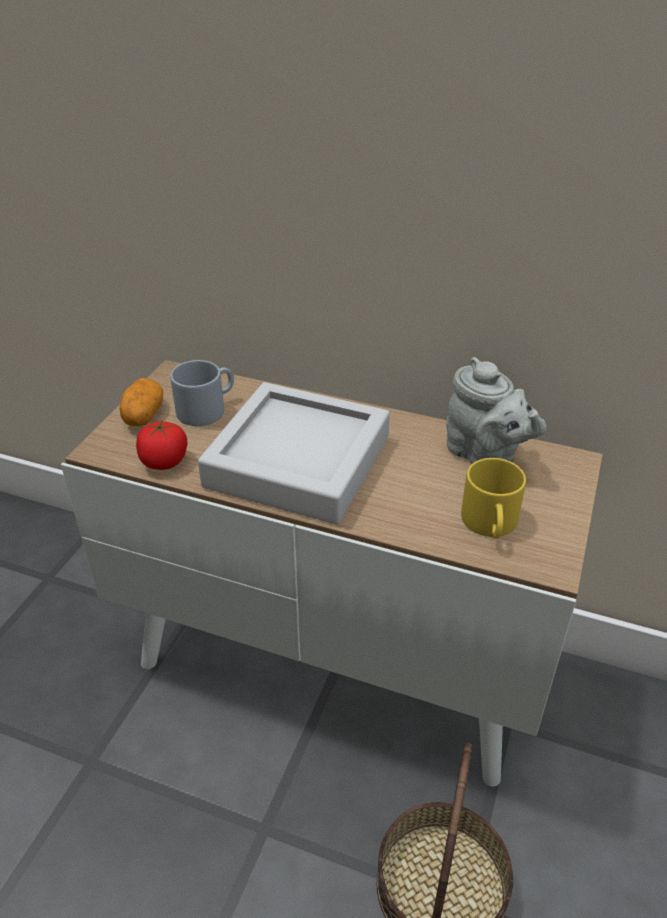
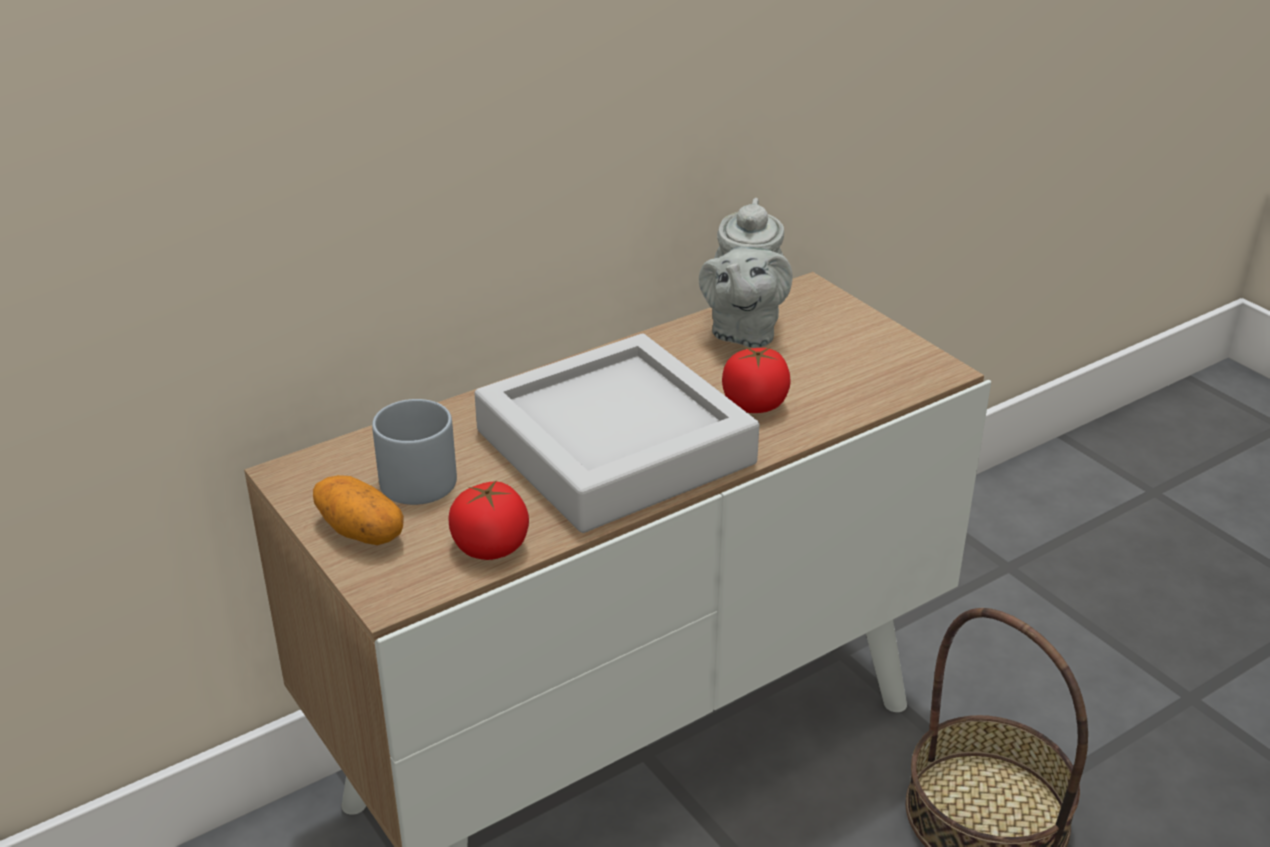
camera: 55 degrees left, 5 degrees down
(405, 496) = (755, 404): none -> tomato
(485, 455) = (743, 331): grey teapot -> grey teapot turned 105 degrees clockwise
(491, 525) = (851, 375): yellow mug -> none

